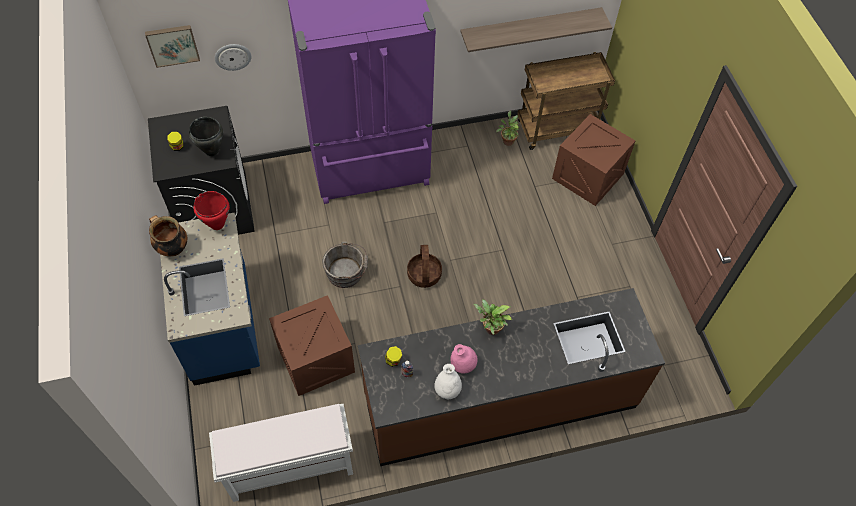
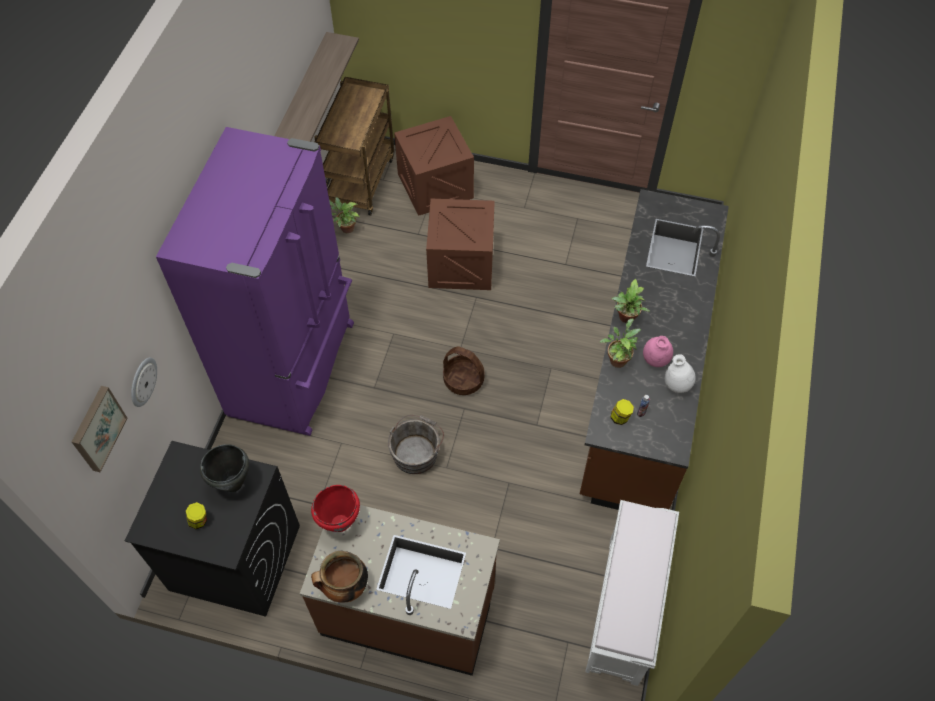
camera: 60 degrees left, 0 degrees up
(223, 324) = (408, 611): blue counter -> brown counter
(315, 359) = (507, 529): crate -> crate (461, 264)
(447, 338) = (617, 359): none -> potted plant

